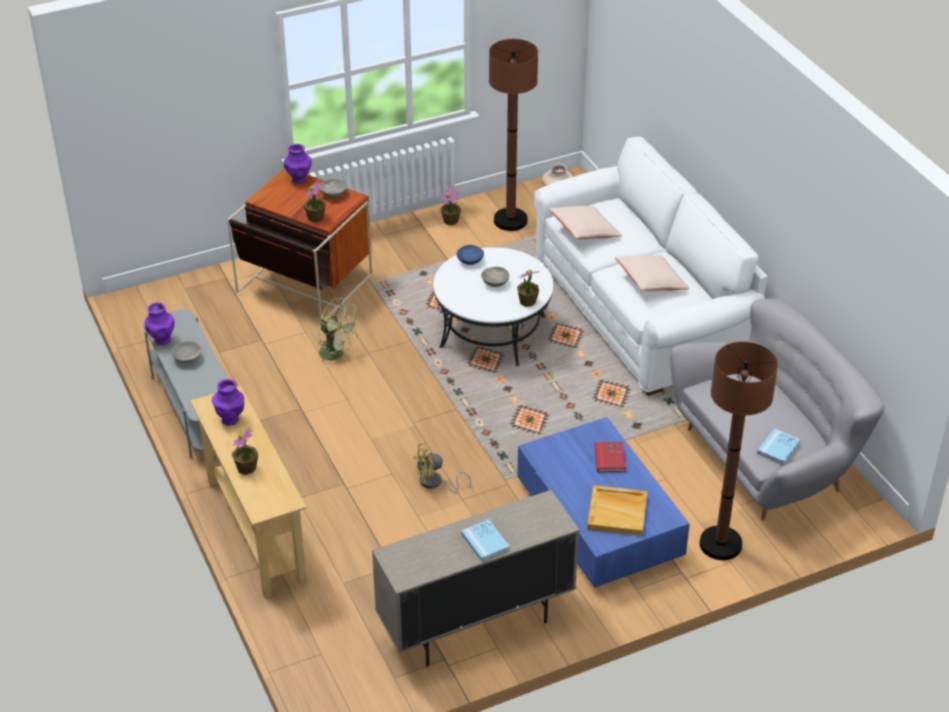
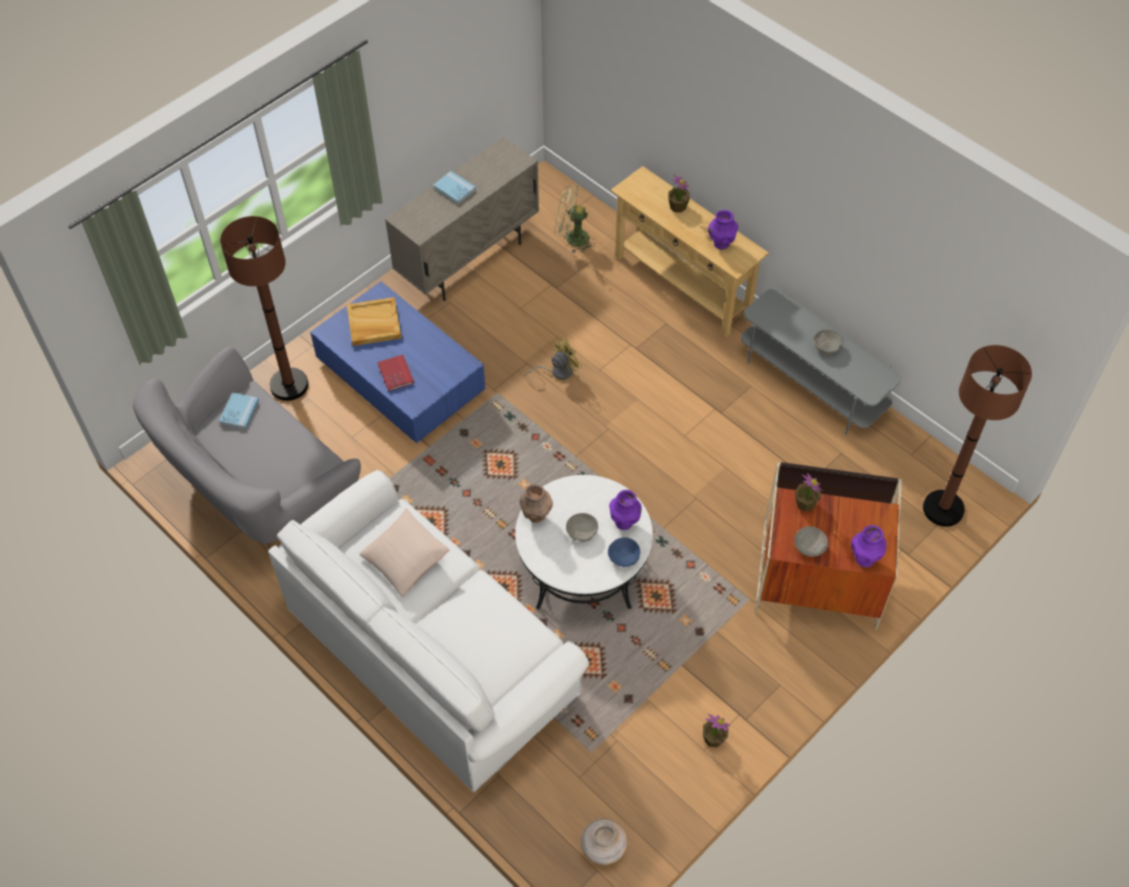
camera: 160 degrees right, 15 degrees up
(162, 340) = (866, 360): purple vase -> purple vase (624, 522)
(337, 354) = (726, 487): green fan -> green fan (572, 238)
(510, 220) = (640, 765): brown floor lamp -> brown floor lamp (943, 509)
(527, 301) = (536, 516): potted plant -> brown vase
(584, 231) = (505, 619): beige pillow -> none

